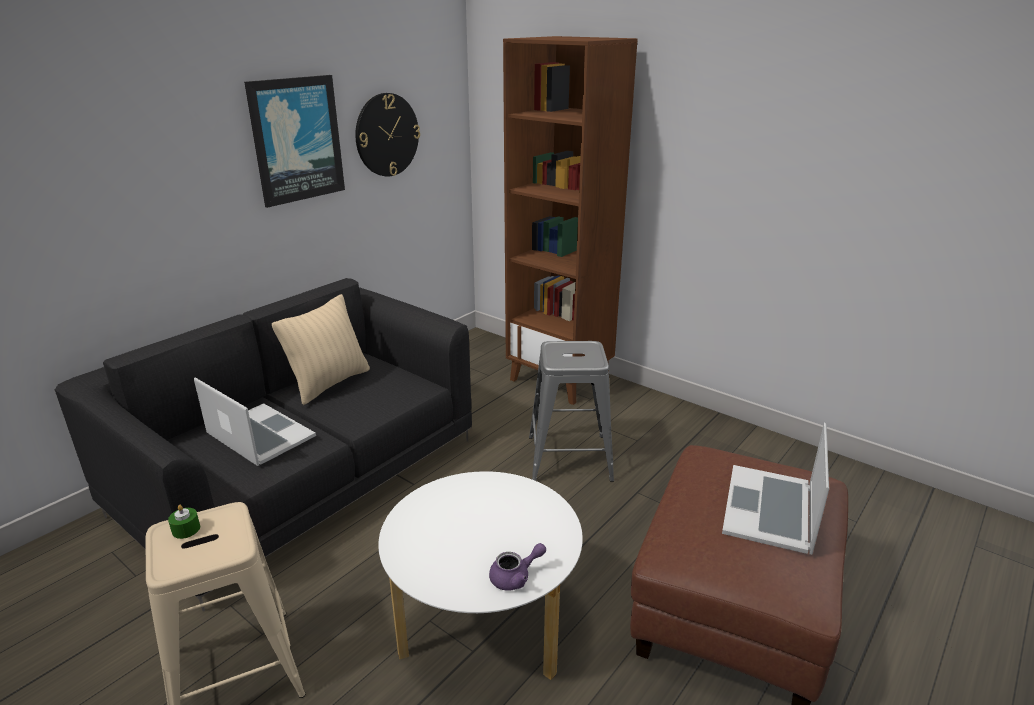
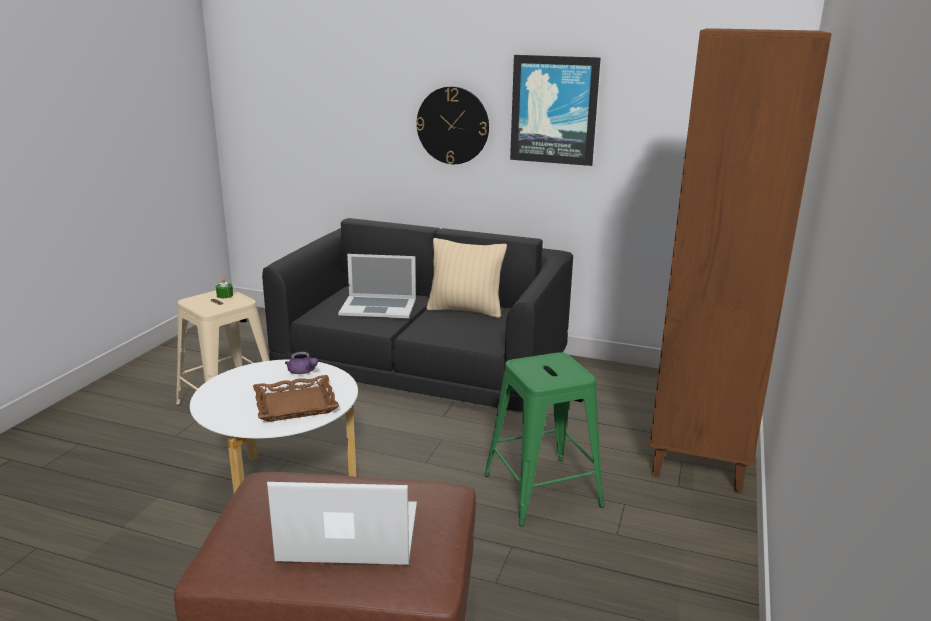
camera: 70 degrees right, 5 degrees down
(259, 435) = (378, 307): laptop -> laptop turned 75 degrees clockwise
(387, 135) = (660, 125): wall clock -> wall clock (453, 125)
(515, 577) = (225, 414): purple teapot -> purple teapot (303, 372)
(517, 518) = (295, 404): none -> brown tray
(569, 458) = (541, 490): grey stool -> green stool

